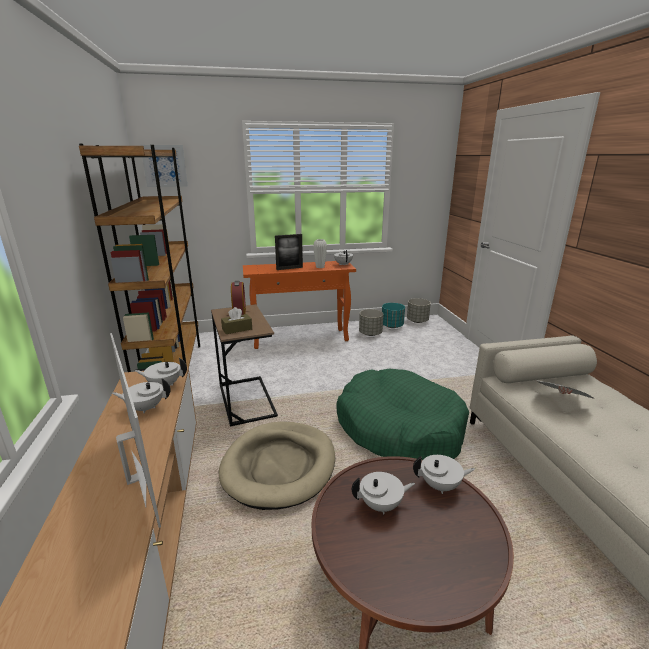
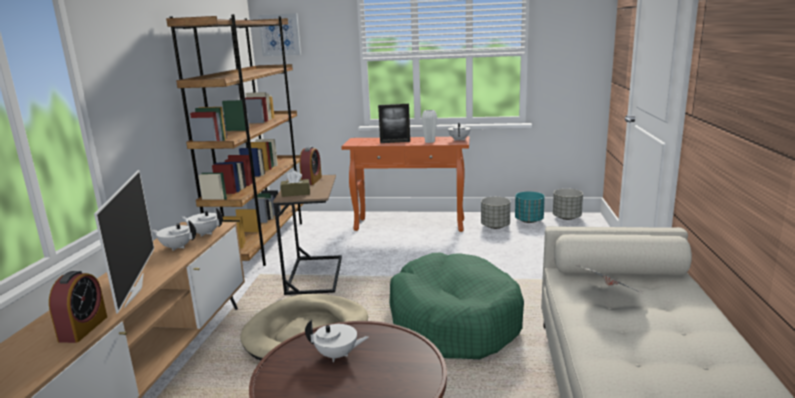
camera: 20 degrees right, 5 degrees down
(113, 555) = (83, 328): none -> alarm clock
(440, 486) = (408, 351): white teapot -> none

